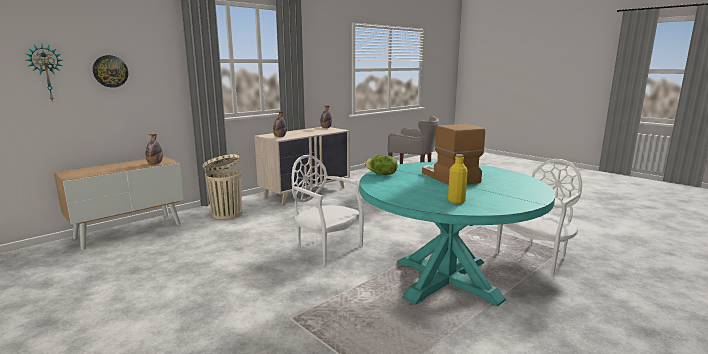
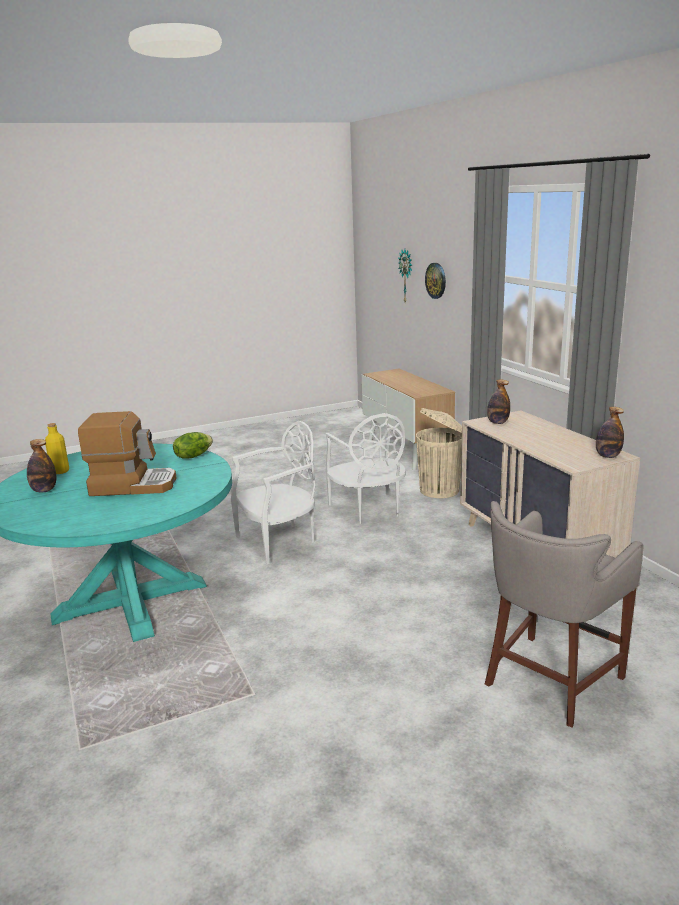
camera: 110 degrees right, 5 degrees up
(155, 164) = (411, 391): bottle -> bottle (44, 490)
(536, 257) = (95, 704): white chair -> white chair (368, 509)

